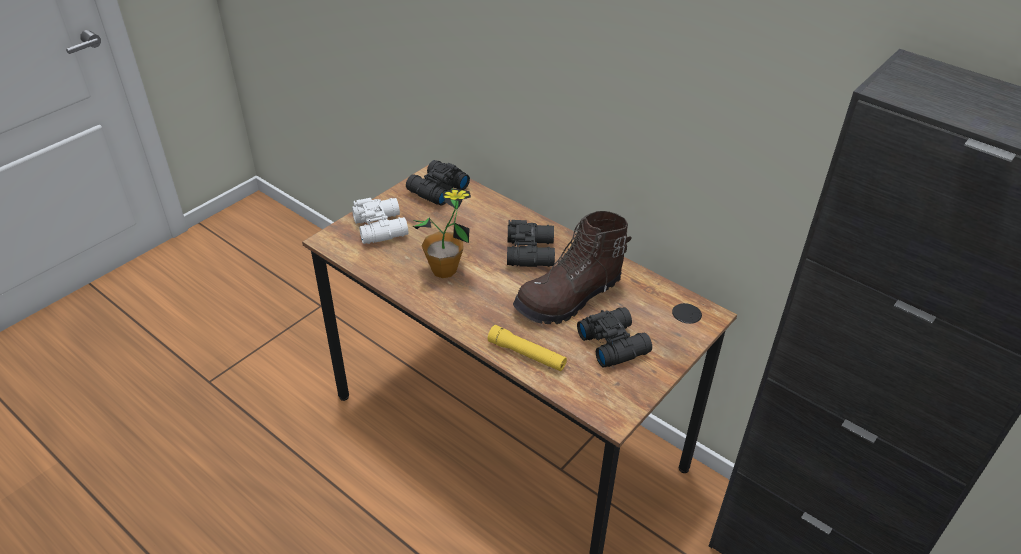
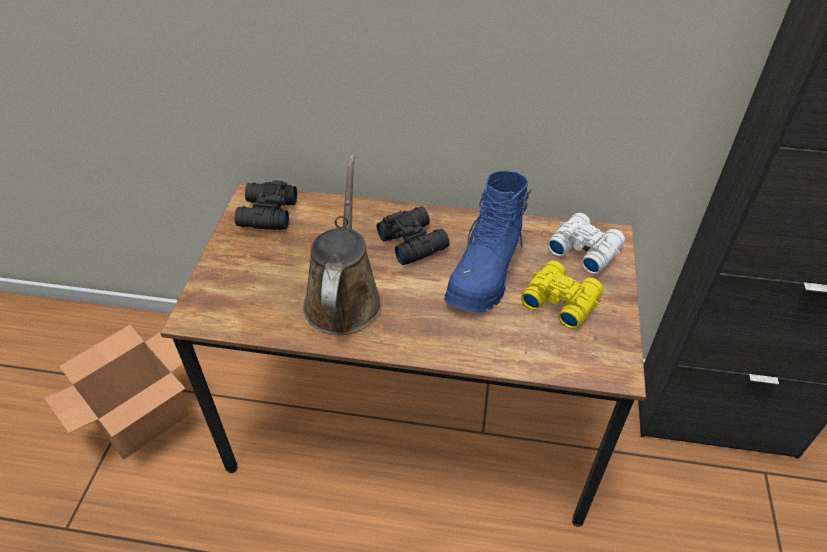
camera: 30 degrees left, 5 degrees up
(307, 332) = (145, 419): none -> cardboard box
(381, 227) = (239, 278): white binoculars -> white binoculars (583, 249)
(444, 270) = (344, 297): potted plant -> brown watering can
(527, 354) = (495, 349): yellow flashlight -> none
(570, 298) = (486, 273): brown boot -> blue boot
(613, 343) = (559, 299): black binoculars -> yellow binoculars

